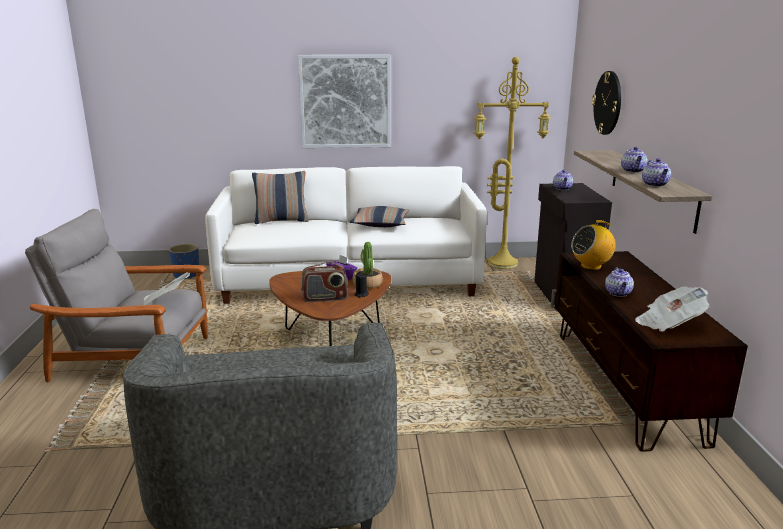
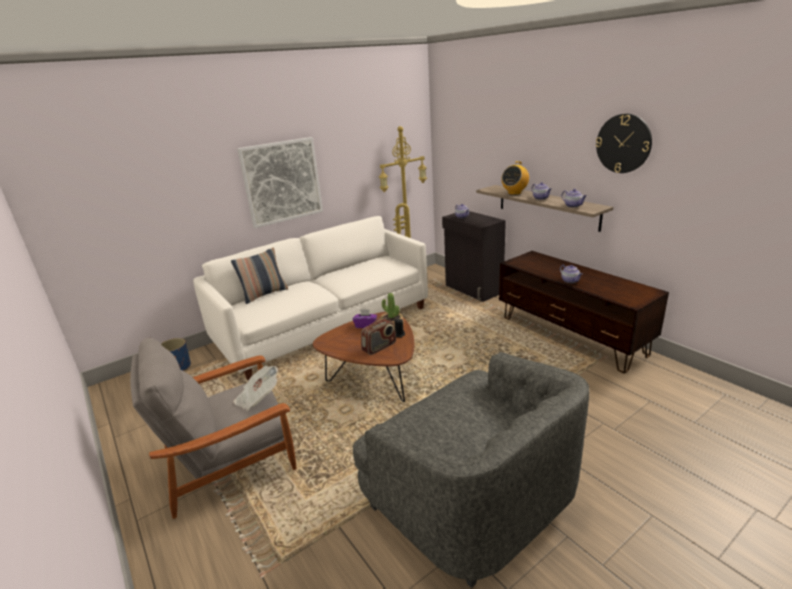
camera: 30 degrees left, 5 degrees up
(380, 224) = (346, 274): pillow -> none
(591, 266) = (530, 267): radio -> radio (514, 193)
(608, 103) = (483, 152): wall clock -> wall clock (623, 143)
(669, 324) = (620, 292): newspaper -> none

